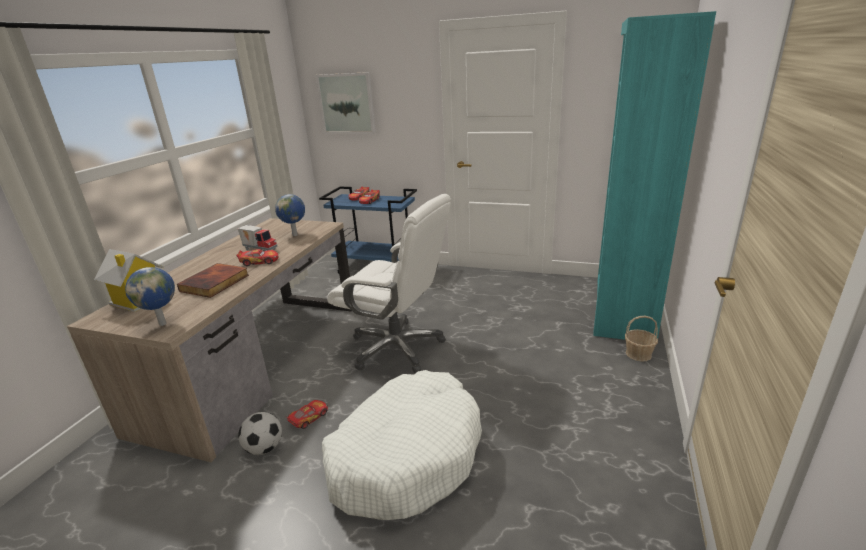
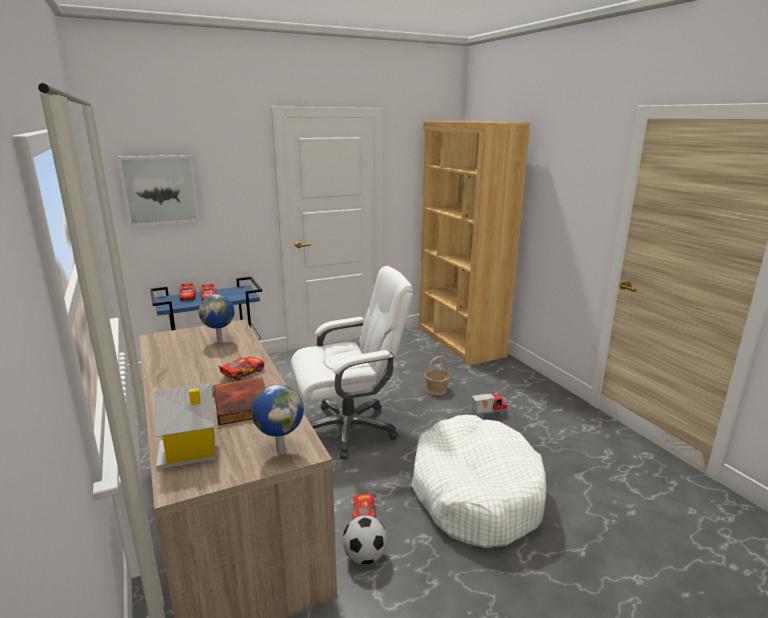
camera: 45 degrees left, 5 degrees down
(260, 249) = (213, 363): toy truck -> toy truck (488, 413)
(622, 307) = (460, 341): turquoise bookcase -> brown bookcase
(638, 354) = (507, 366): basket -> basket (436, 390)

